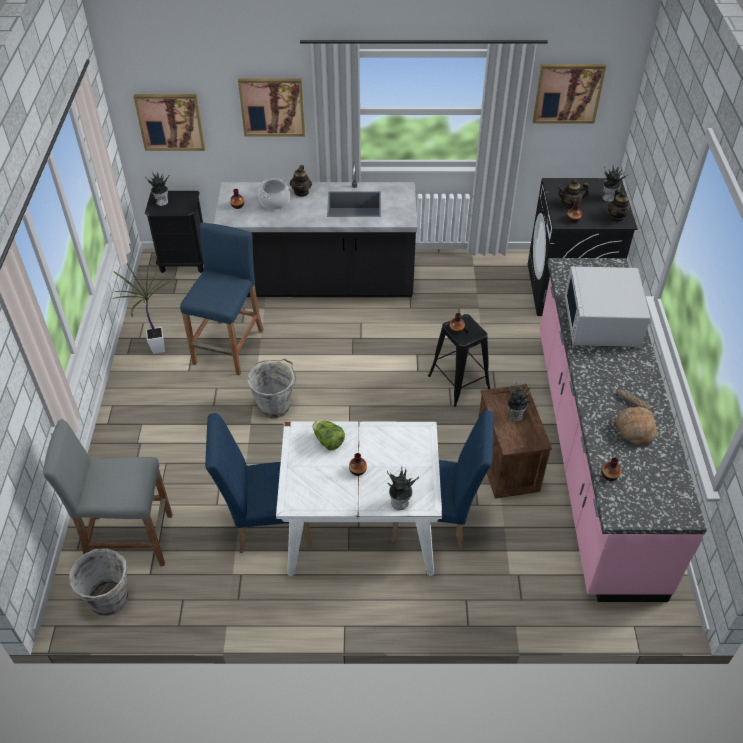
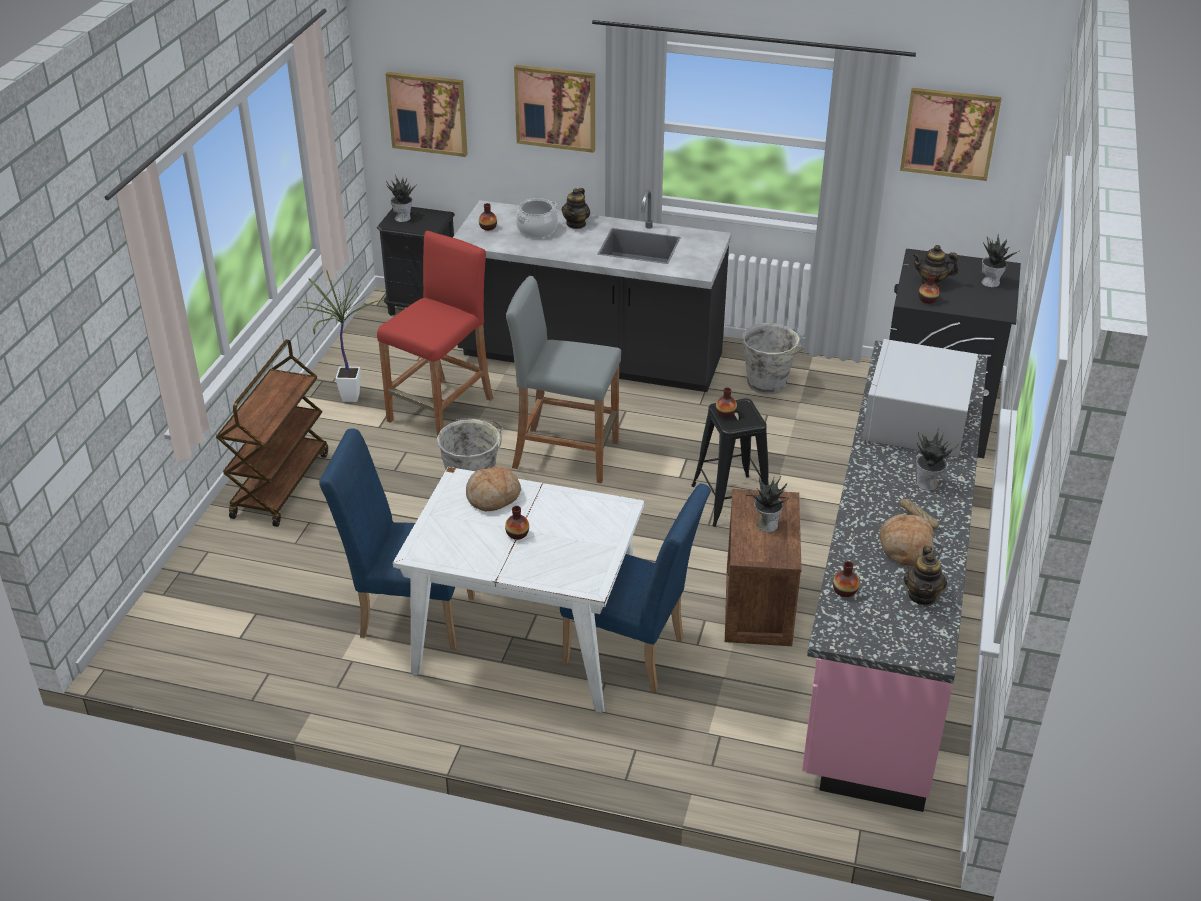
camera: 15 degrees right, 10 degrees down
(110, 600) = (181, 655): grey bucket -> grey bucket (768, 384)
(129, 539) = (230, 596): grey stool -> grey stool (566, 454)
(132, 435) = (280, 484): none -> brown cart
(229, 347) = (441, 410): blue stool -> red stool
(328, 441) = (493, 497): lettuce -> bread
(400, 503) = (556, 578): potted plant -> potted plant (927, 484)
(617, 217) = (992, 306): teapot -> teapot (922, 596)

